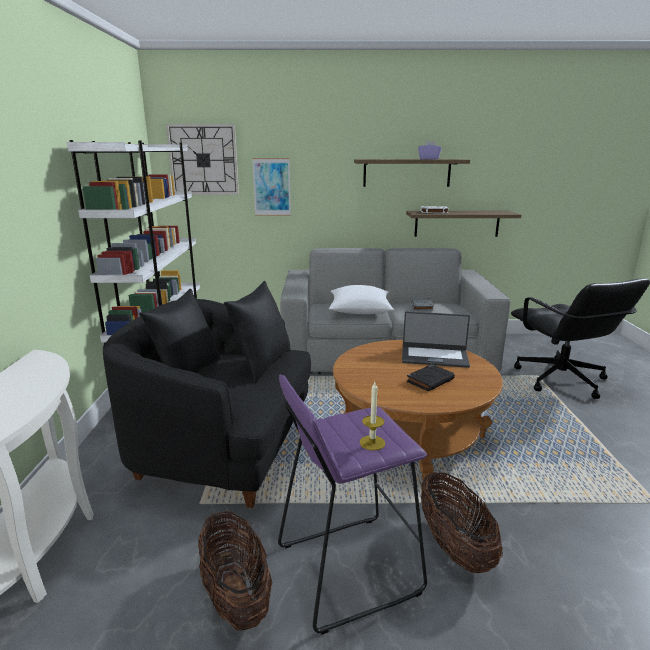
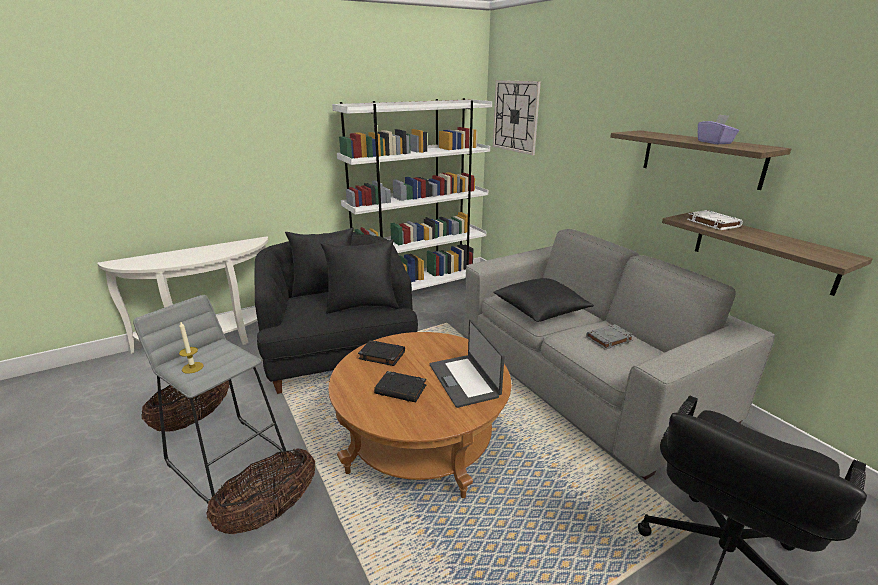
camera: 60 degrees right, 5 degrees up
(272, 187) = (559, 152): picture -> none
(347, 568) = (228, 458): purple stool -> grey stool
(360, 311) = (540, 310): white pillow -> black pillow
(367, 377) = (381, 355): none -> black book

